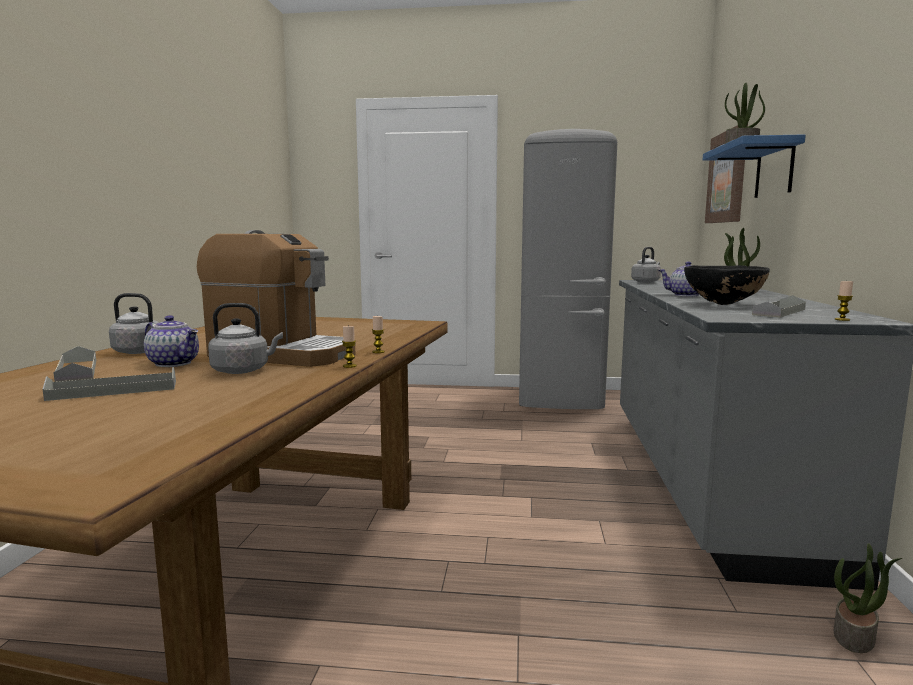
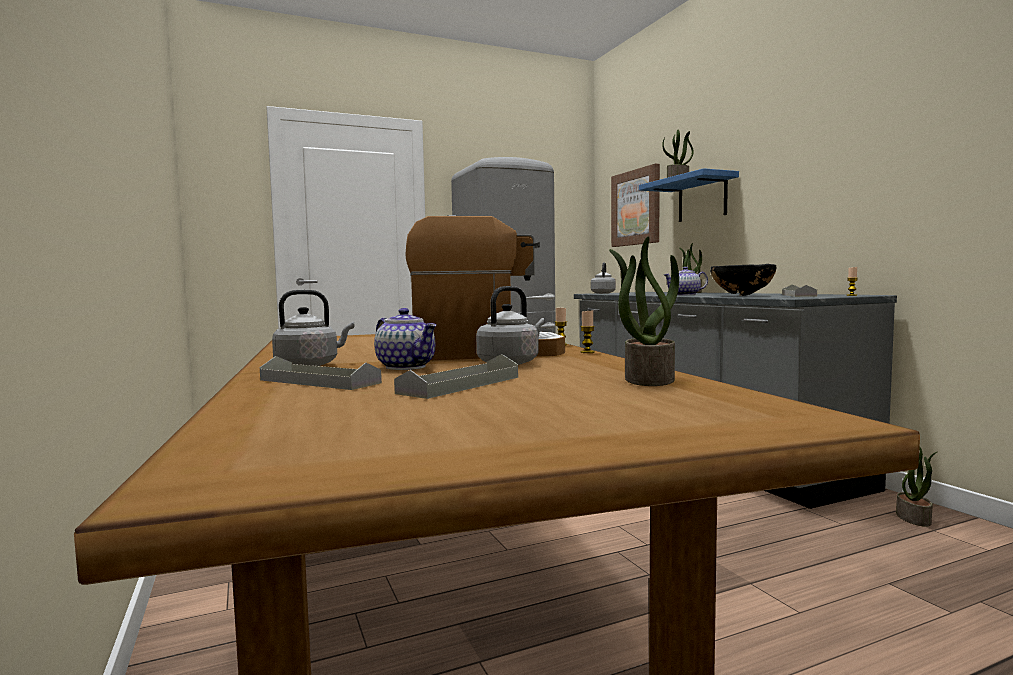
camera: 30 degrees left, 5 degrees down
(175, 363) = (407, 367): teapot -> teapot turned 45 degrees clockwise
(228, 410) = (648, 379): none -> potted plant

